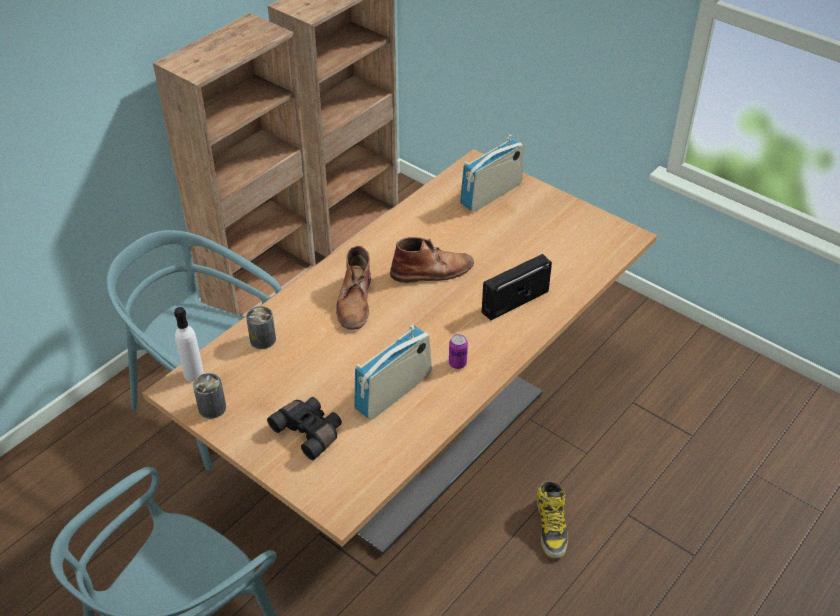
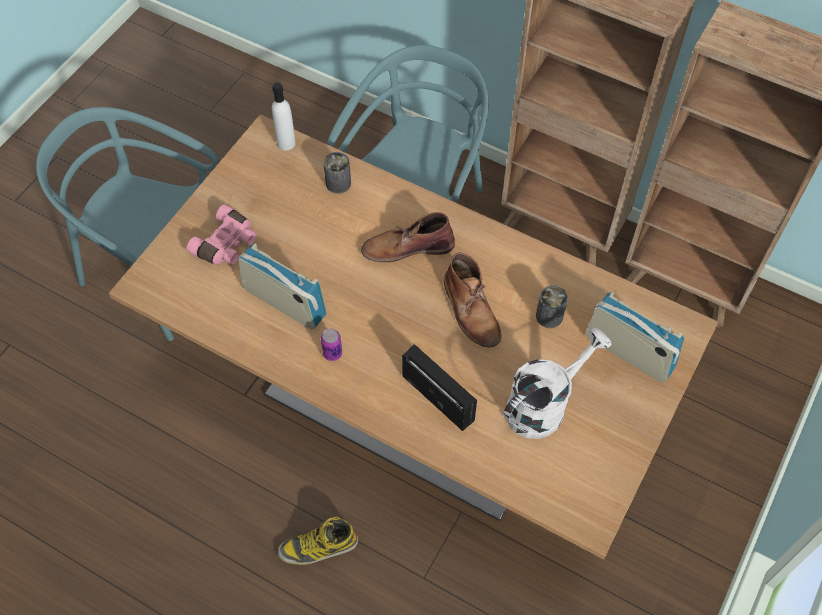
camera: 80 degrees right, 15 degrees up
(212, 408) = (247, 166): can -> can (549, 316)
(310, 431) = (227, 245): black binoculars -> pink binoculars
(530, 244) = (543, 404): none -> white watering can

